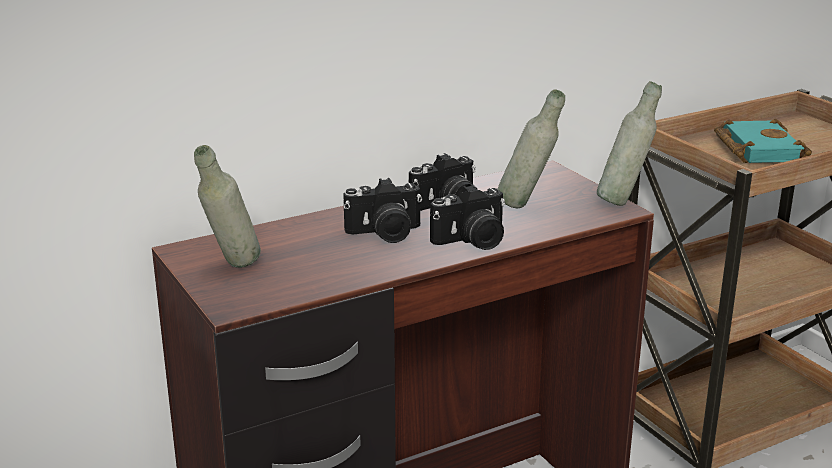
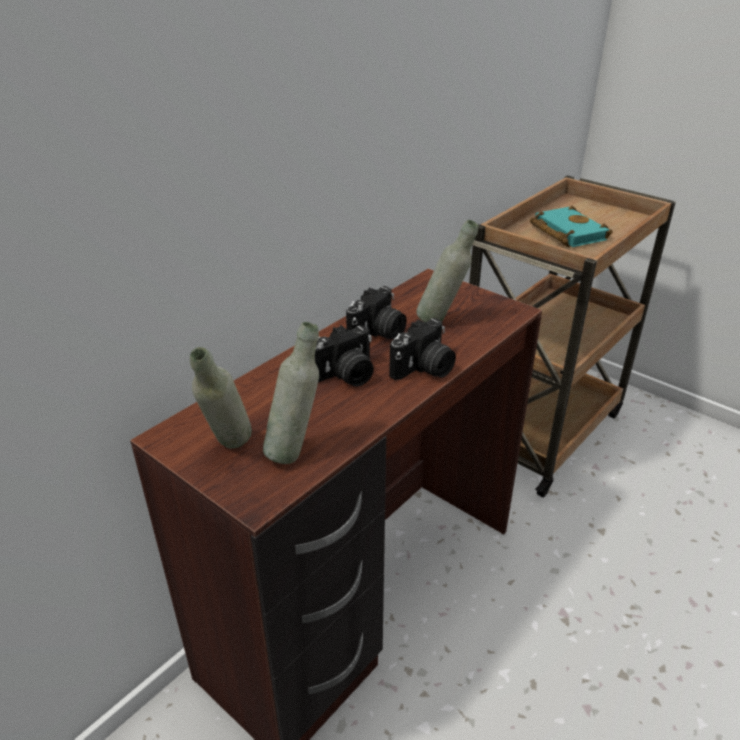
camera: 20 degrees left, 10 degrees up
(624, 201) = (512, 302): grey bottle -> grey bottle (295, 450)

